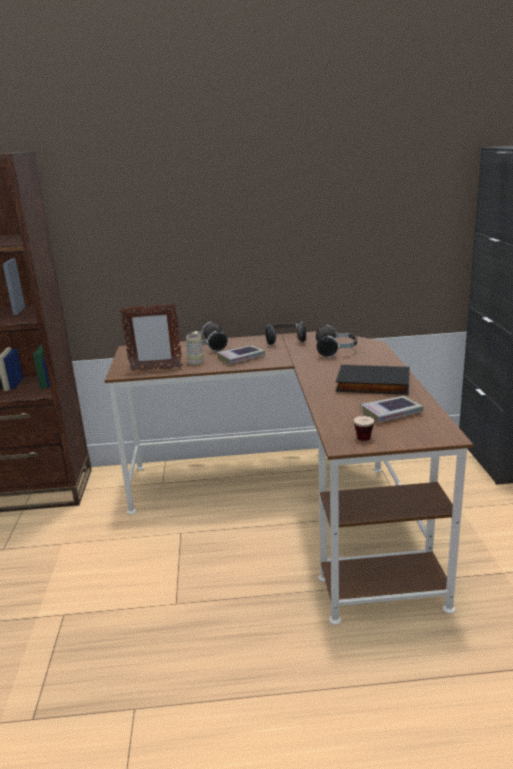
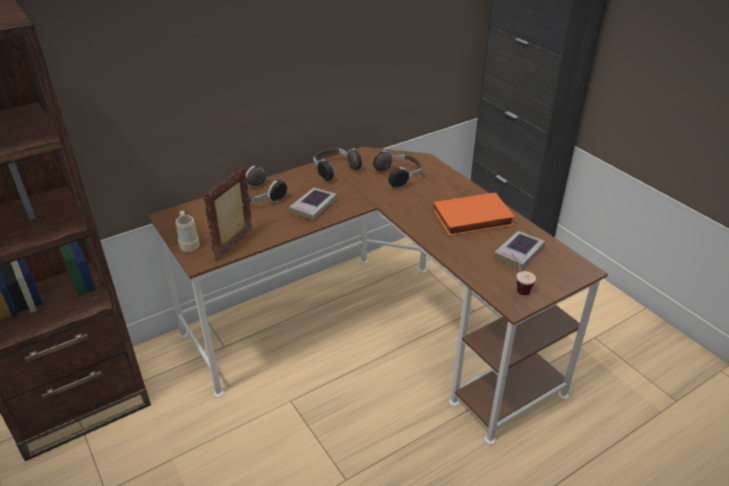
camera: 30 degrees left, 15 degrees up
(156, 369) = (235, 245): picture frame -> picture frame turned 150 degrees clockwise
(196, 361) = (269, 221): beige mug -> beige mug (189, 244)
(372, 385) = (472, 219): black book -> orange book

